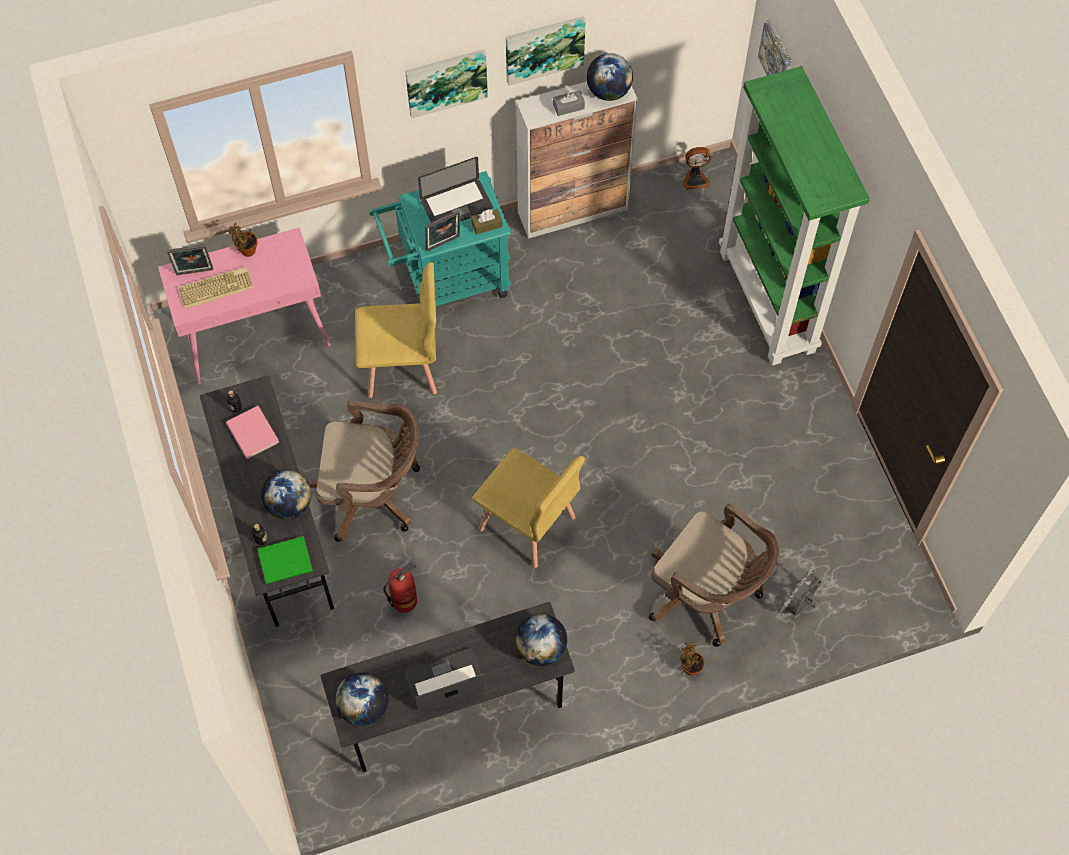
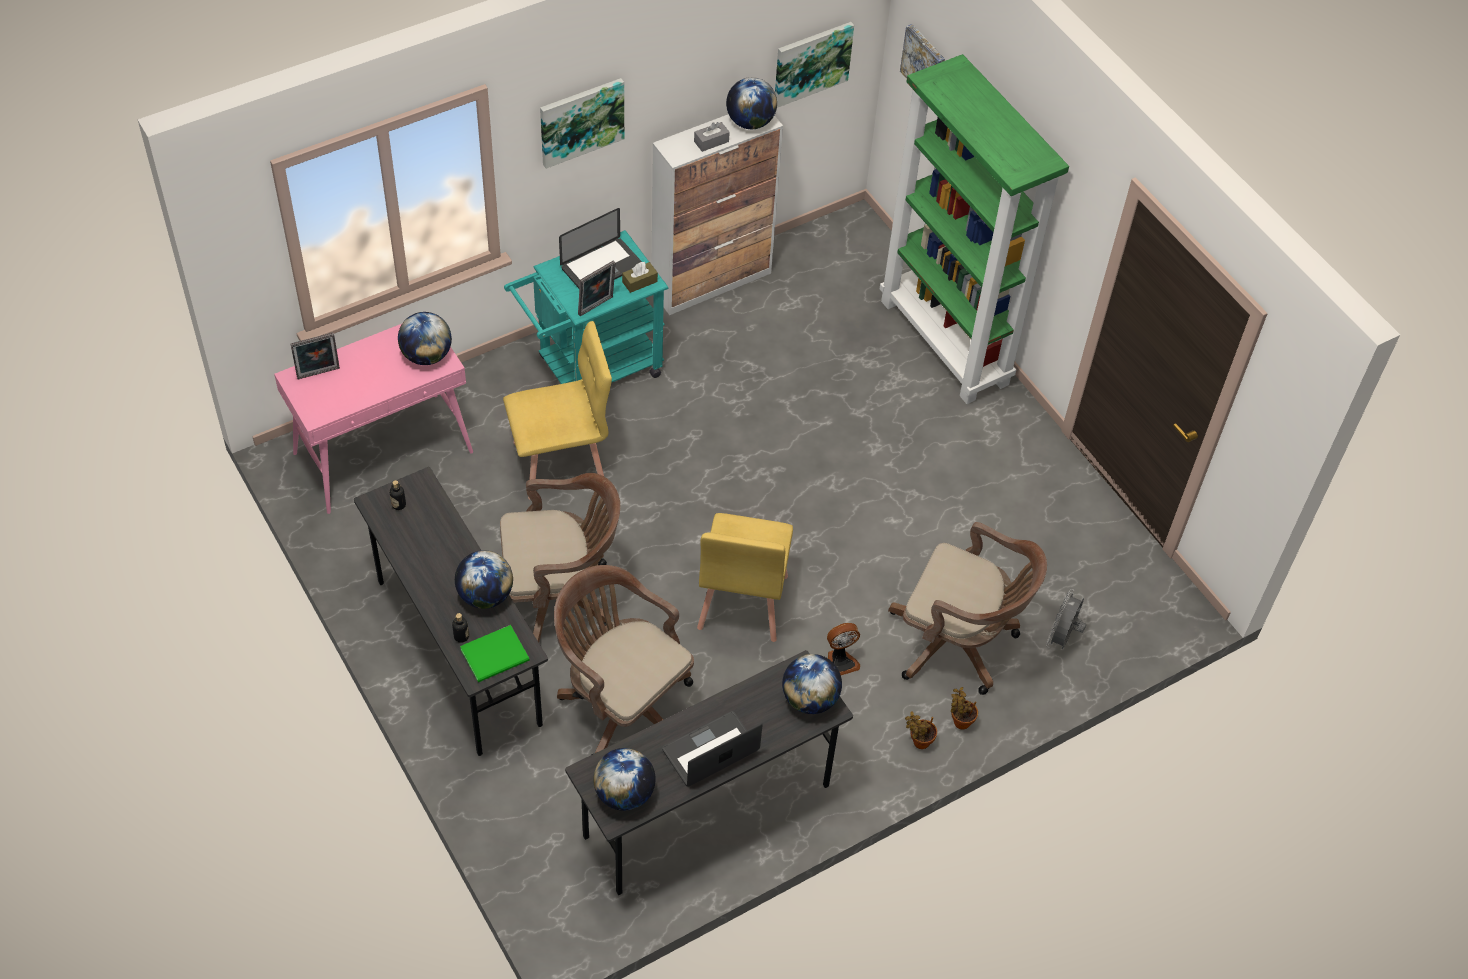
camera: 15 degrees left, 10 degrees down
(216, 287) = (347, 385): keyboard -> none
(247, 250) = (374, 343): potted plant -> potted plant (919, 741)
(252, 435) = (424, 530): pink book -> none
(289, 268) = (426, 355): none -> globe
(404, 600) = (622, 704): fire extinguisher -> brown office chair
(527, 524) = (741, 602): yellow chair -> yellow chair turned 75 degrees clockwise
(544, 48) = (681, 76): picture -> picture (811, 62)
(695, 179) = (835, 234): fan -> fan (840, 662)

